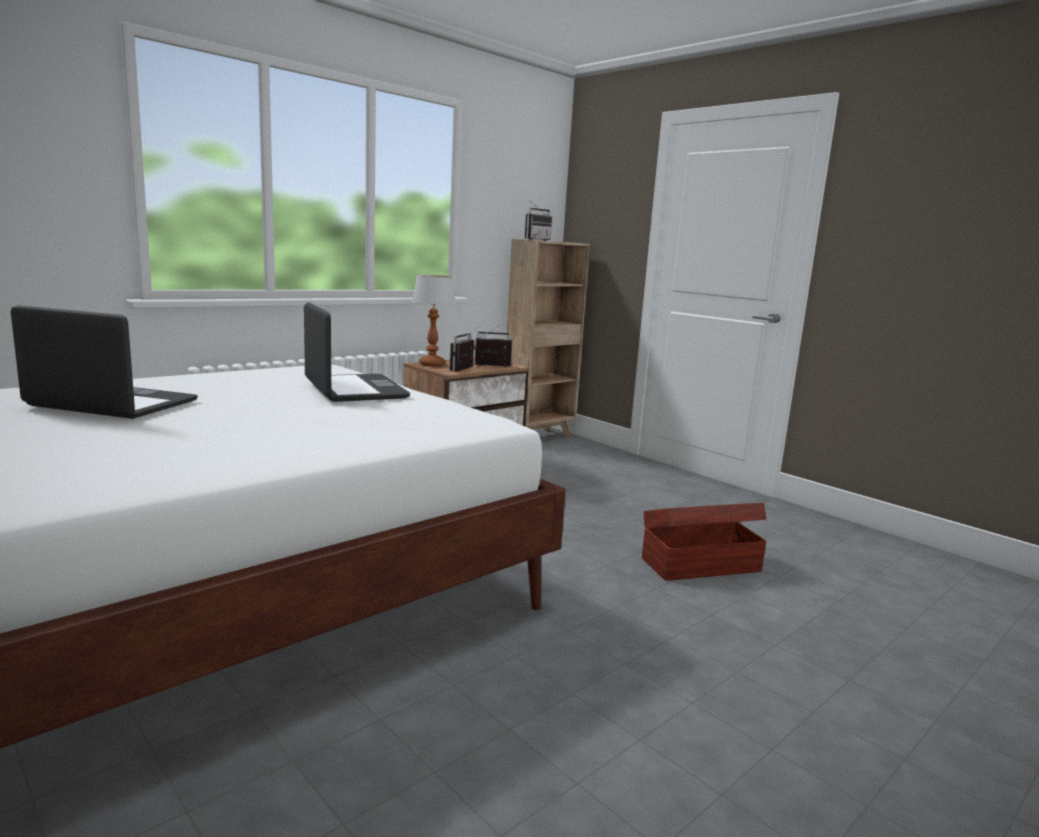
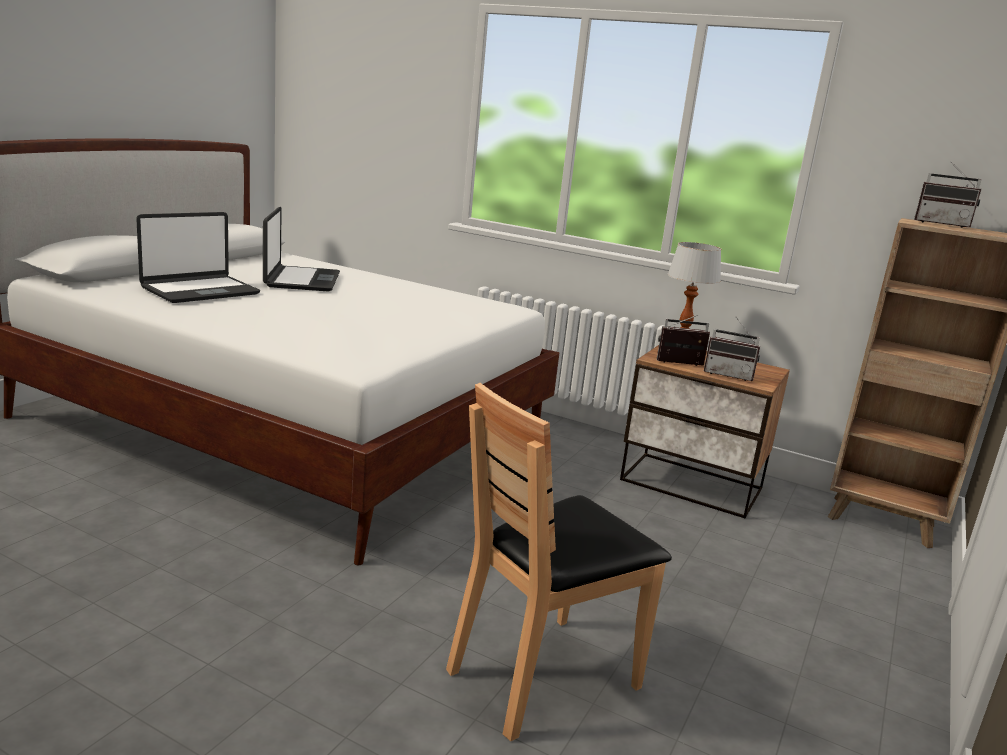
camera: 70 degrees right, 5 degrees up
(354, 390) = (421, 320): laptop -> laptop (199, 291)
(492, 366) = (729, 375): radio -> radio turned 135 degrees clockwise
(698, 564) = (543, 676): brown storage box -> brown chair

